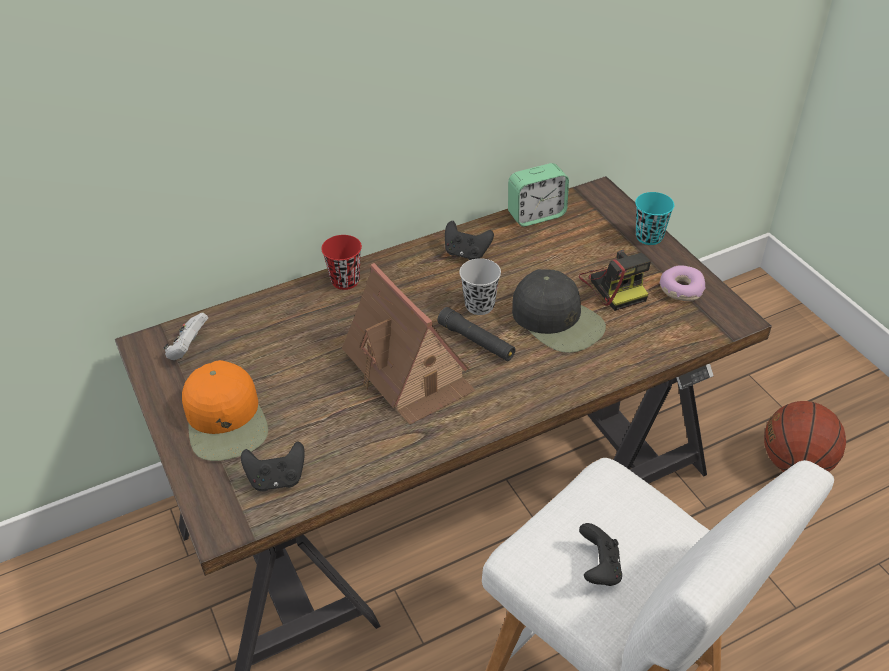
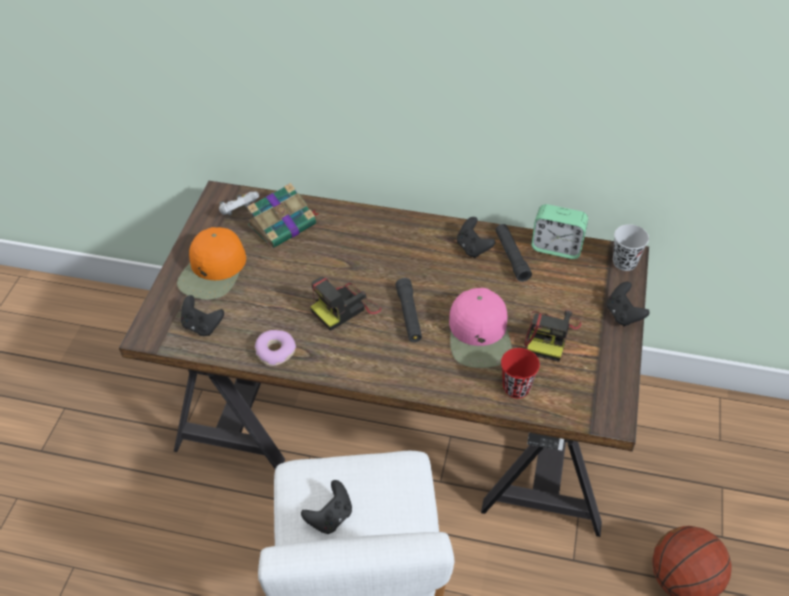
camera: 40 degrees right, 5 degrees up
(254, 334) = (283, 224): none -> book
(345, 281) = (373, 220): red cup -> red cup (516, 388)
(409, 371) = (345, 308): toy house -> camera
(479, 305) = (439, 291): black cup -> black cup (624, 262)
(508, 242) = (511, 256): none -> black flashlight
(558, 320) = (480, 335): black cap -> pink cap
(649, 237) = (623, 315): turquoise cup -> black game controller
(681, 289) = (598, 369): donut -> donut (275, 351)

